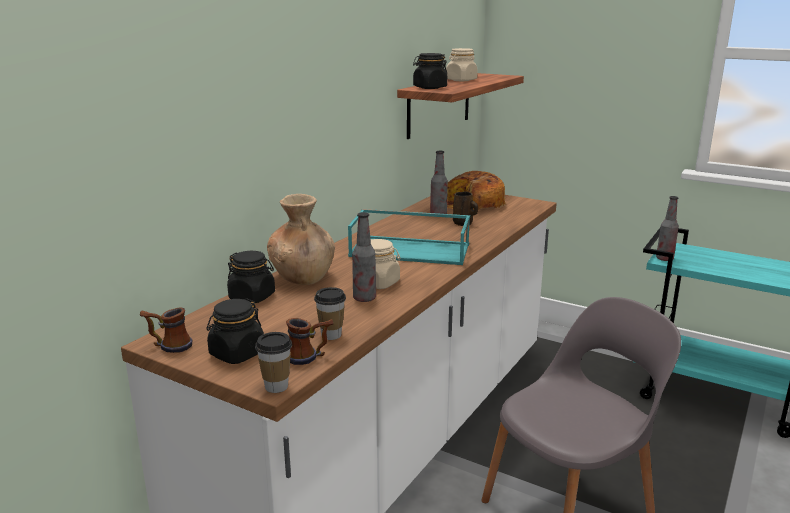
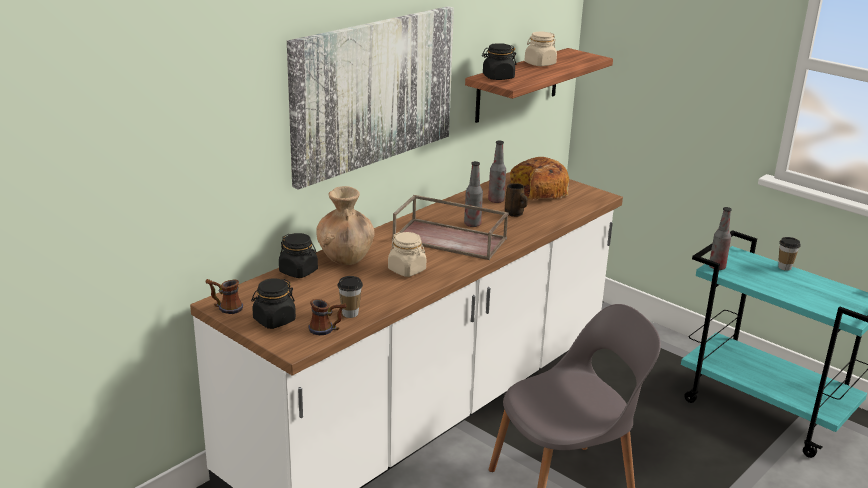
camera: 10 degrees right, 5 degrees up
(276, 386) = (296, 350): cup -> cup (784, 267)
(314, 92) = (373, 92): none -> picture
(364, 298) = (389, 284): bottle -> bottle (472, 224)
(411, 250) = (451, 239): turquoise tray -> brown tray

